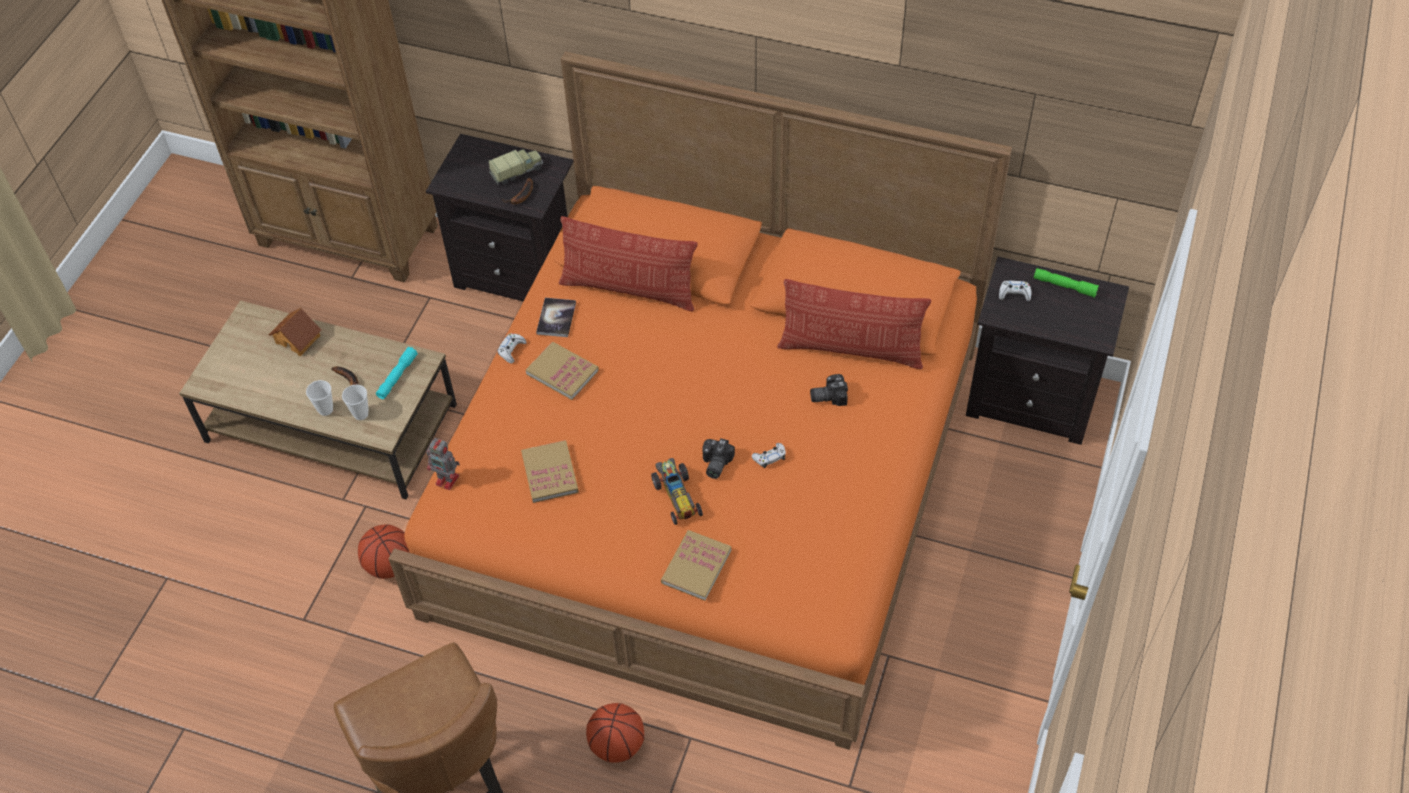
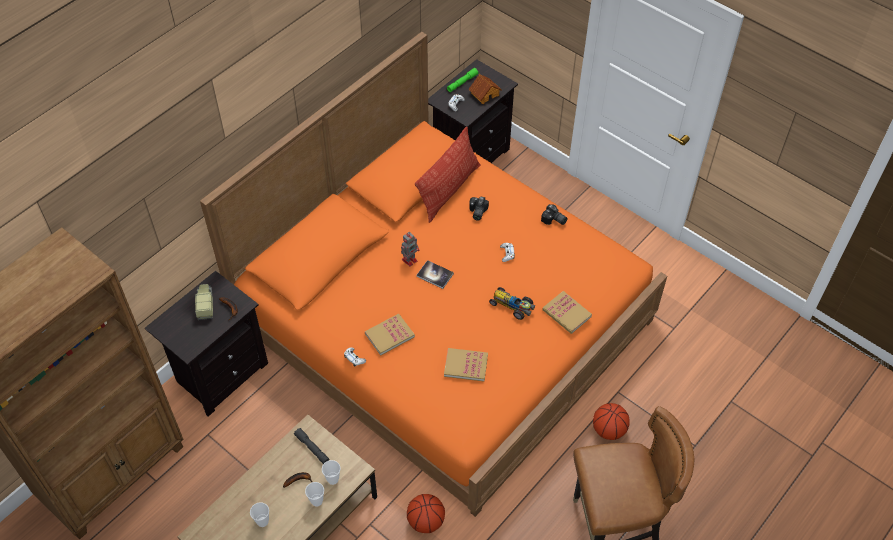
camera: 70 degrees left, 0 degrees up
(282, 369) = (262, 521): none -> cup
(298, 339) = (240, 504): toy house -> toy house (484, 94)
(397, 376) = (312, 448): turquoise flashlight -> grey flashlight
(448, 480) = (443, 424): toy robot -> toy robot (410, 259)
(556, 318) = (342, 325): book -> book (435, 275)
(629, 289) = (341, 280): pillow -> none
(676, 495) = (512, 306): toy car -> toy car turned 150 degrees counterclockwise
(714, 464) = (499, 281): camera -> camera (554, 220)

